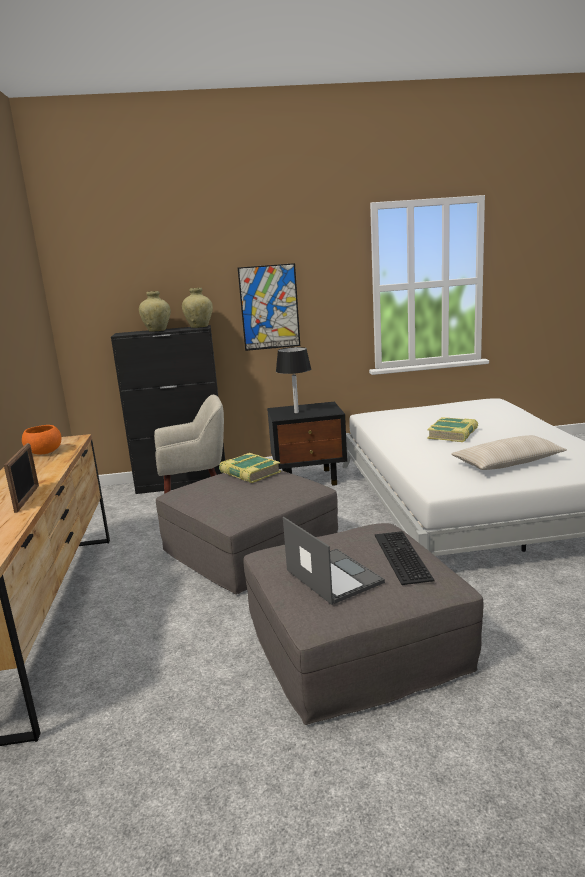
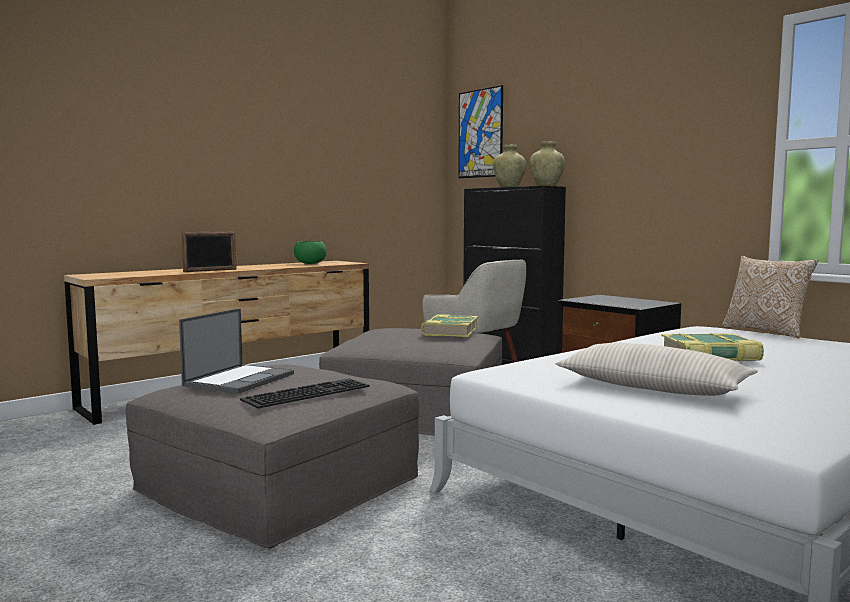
camera: 55 degrees right, 10 degrees down
(44, 452) = (310, 263): orange bowl -> green bowl
(269, 307) = (632, 169): picture -> picture (480, 133)
(296, 412) = (604, 300): black table lamp -> none
(393, 407) = (766, 331): none -> pillow

